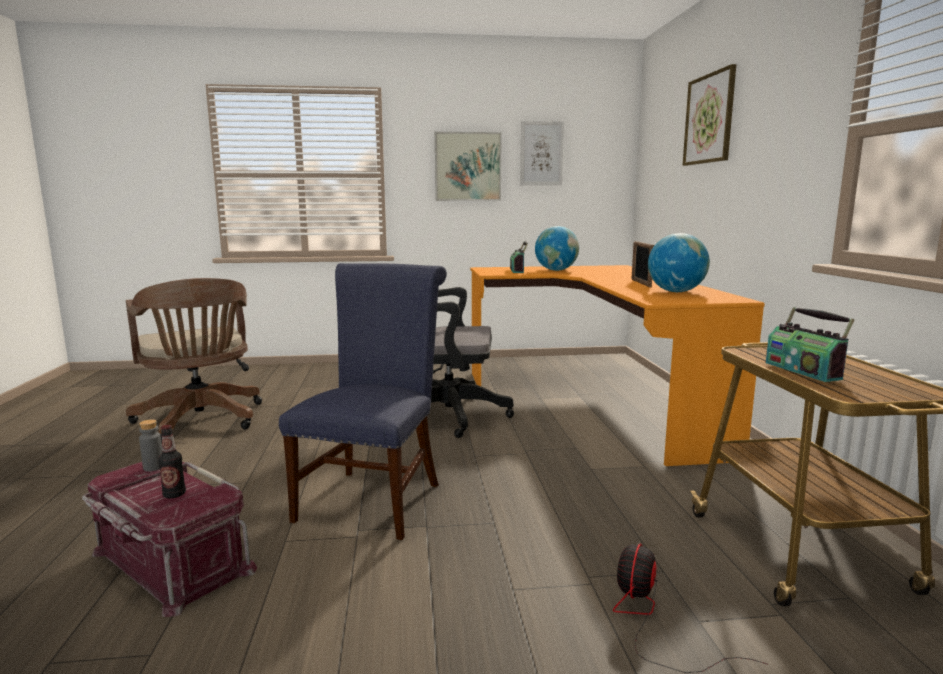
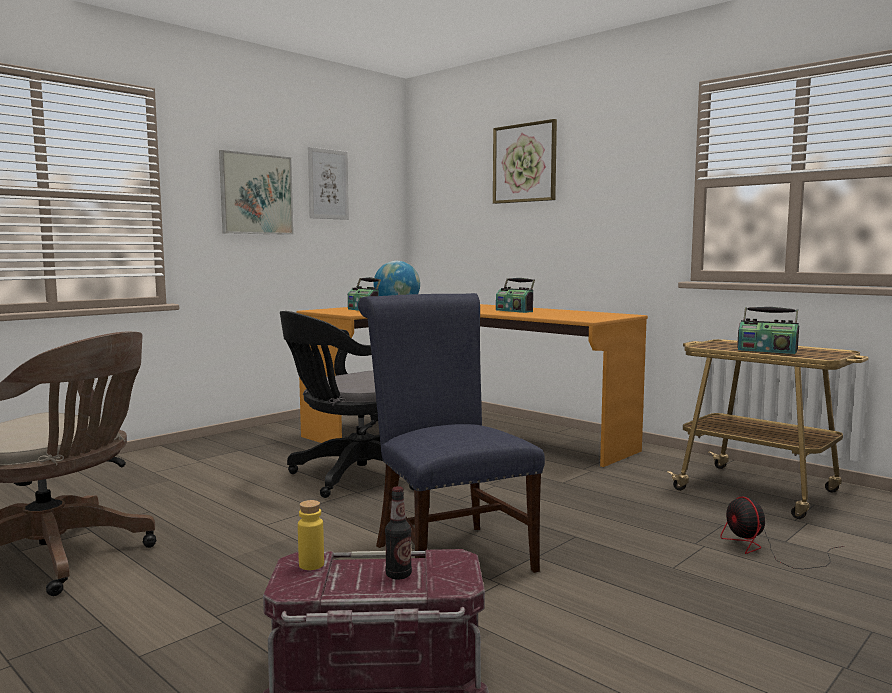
camera: 40 degrees left, 5 degrees down
(153, 467) = (311, 565): grey bottle -> yellow bottle
(641, 283) = (514, 311): picture frame -> radio
(675, 292) = (568, 314): globe -> none

